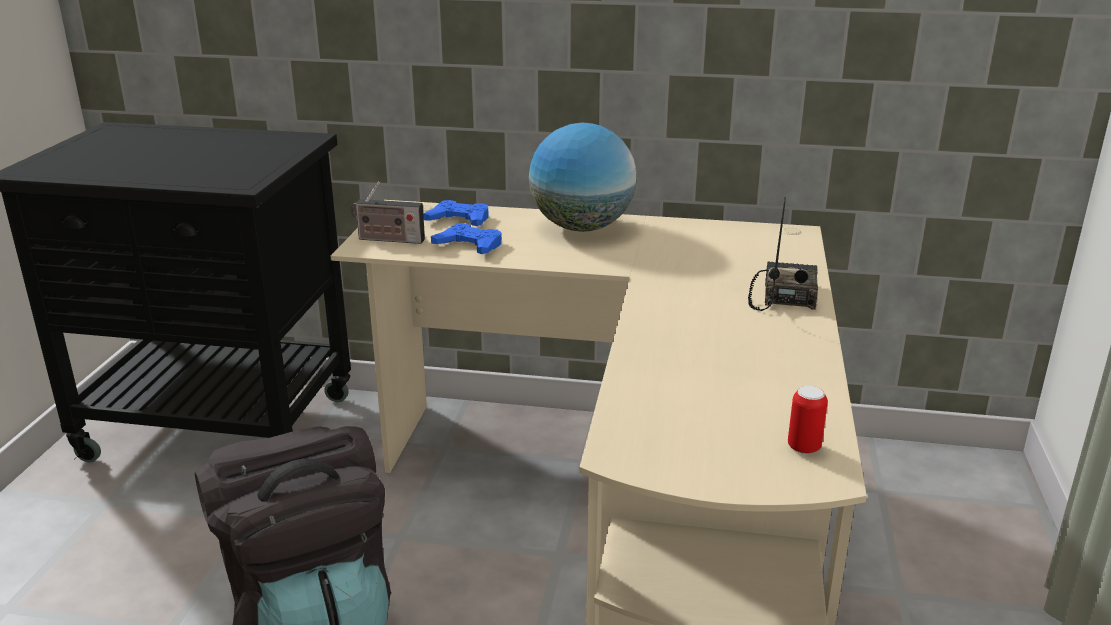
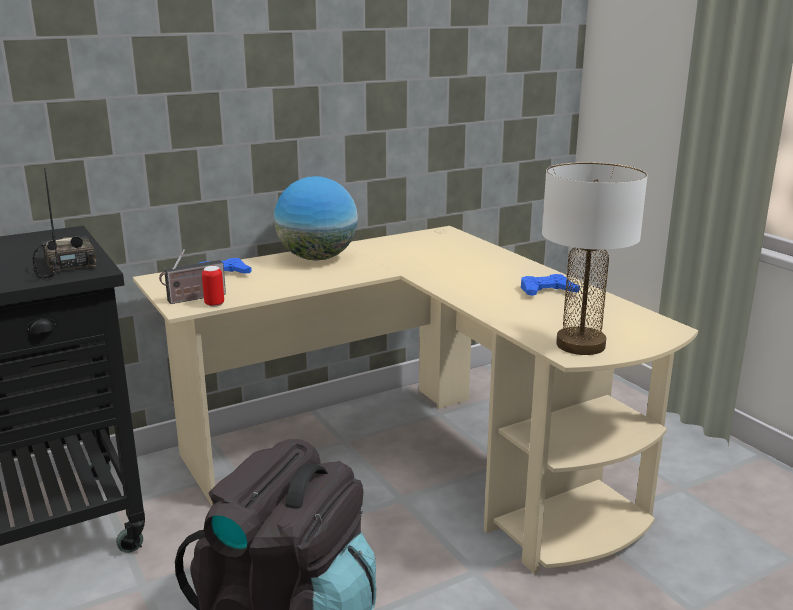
camera: 40 degrees left, 5 degrees down
(469, 245) = (263, 286): blue game controller -> blue game controller (547, 291)
(655, 445) = (580, 344): none -> table lamp
(783, 296) = (500, 262): radio -> radio (65, 265)
(804, 447) = (640, 321): can -> can (214, 304)

